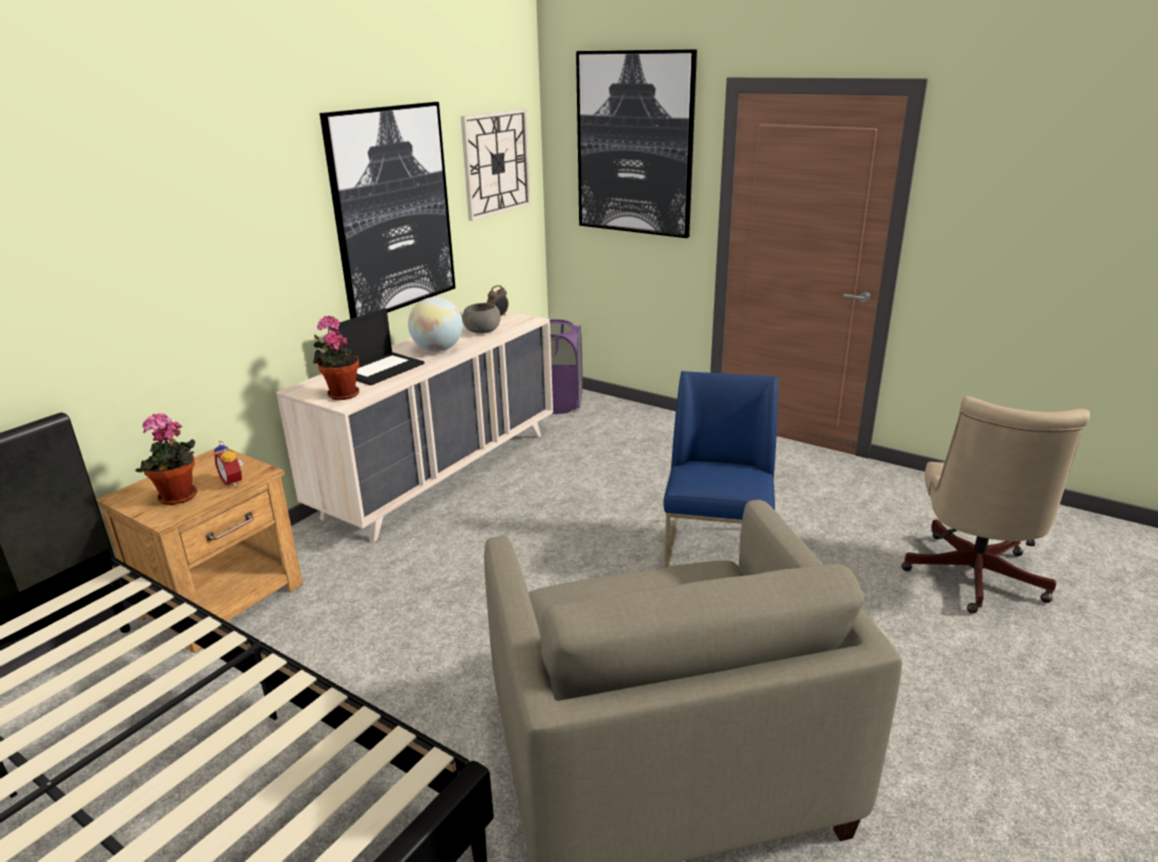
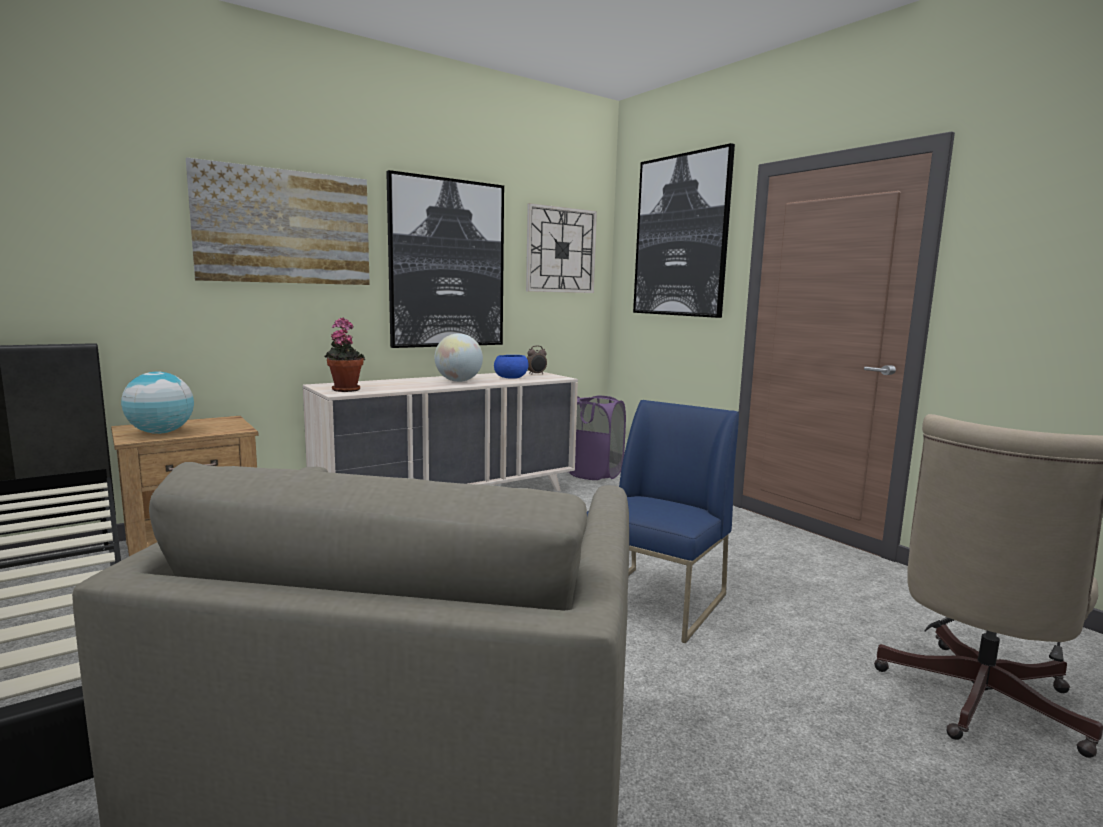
camera: 20 degrees right, 15 degrees down
(178, 498) = (161, 433): potted plant -> globe
(226, 212) = (285, 227): none -> picture
(234, 481) = (213, 431): alarm clock -> none
(381, 368) = (398, 383): laptop -> none
(482, 331) = (510, 378): grey bowl -> blue bowl

